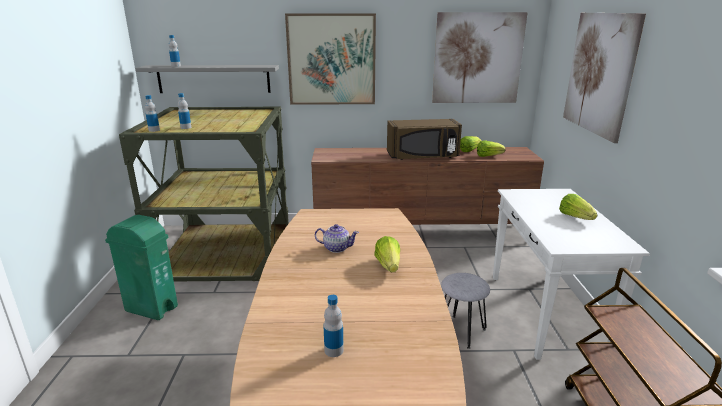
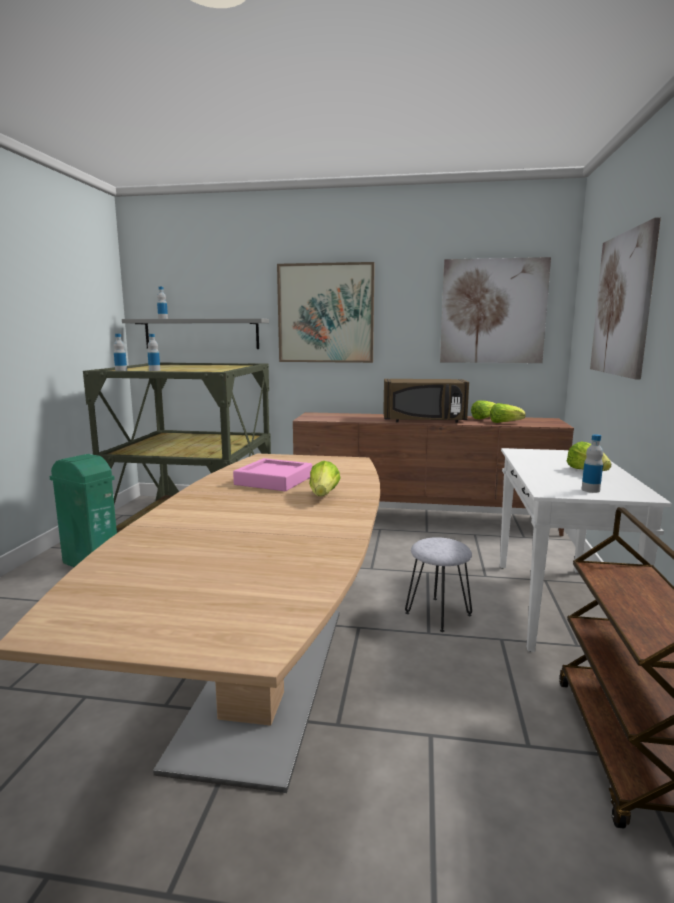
camera: 10 degrees right, 10 degrees down
(334, 350) = (208, 550): bottle -> bottle (590, 490)
(336, 248) = (274, 480): teapot -> pink tray

